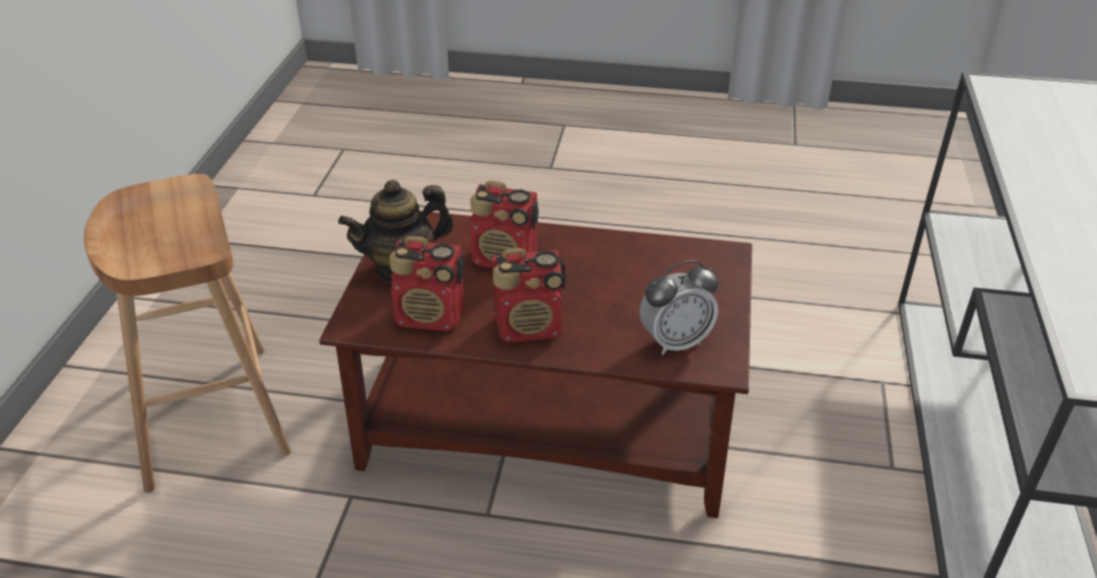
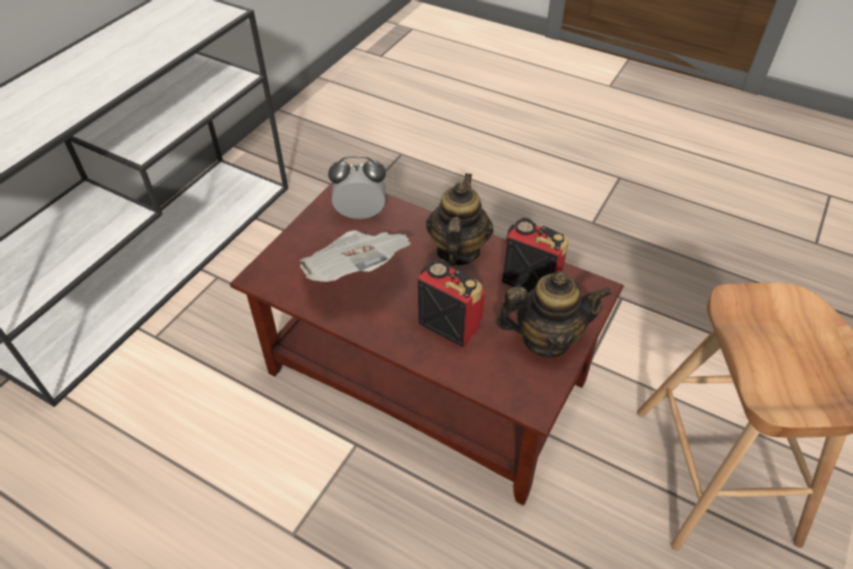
camera: 160 degrees left, 10 degrees up
(530, 328) = (457, 251): radio -> teapot
(631, 279) = (355, 273): none -> newspaper

